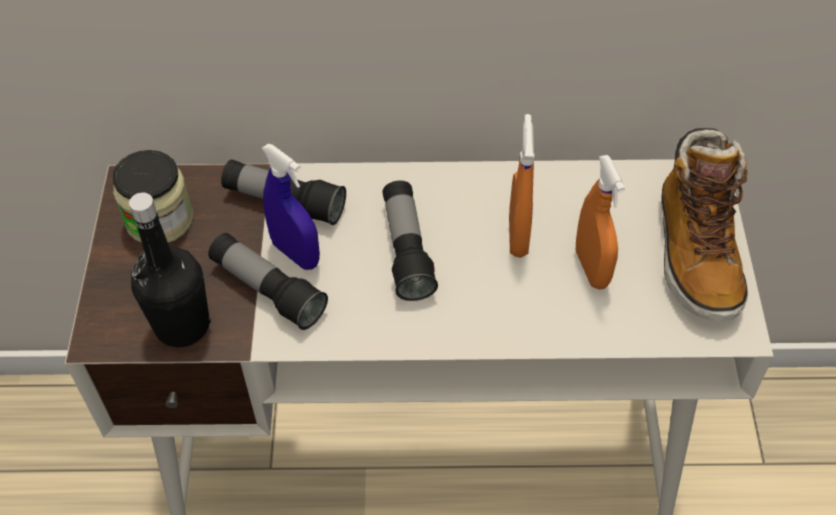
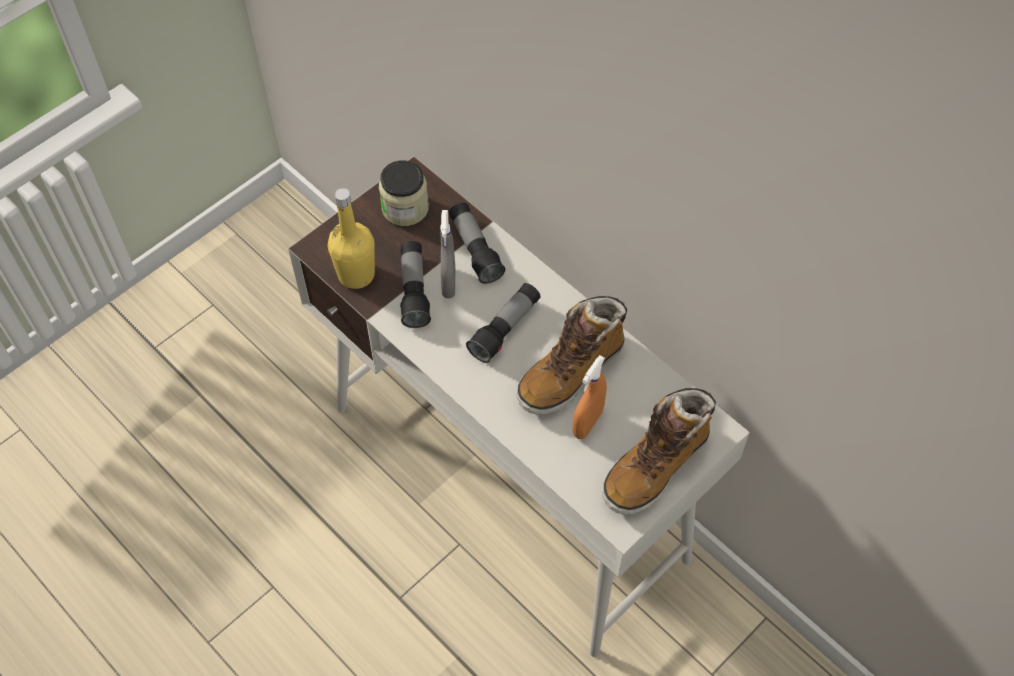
camera: 45 degrees right, 5 degrees up
(182, 325) = (356, 274): black bottle -> yellow bottle
(296, 254) = (448, 283): blue spray bottle -> grey spray bottle
(518, 236) = (571, 372): orange spray bottle -> boot

